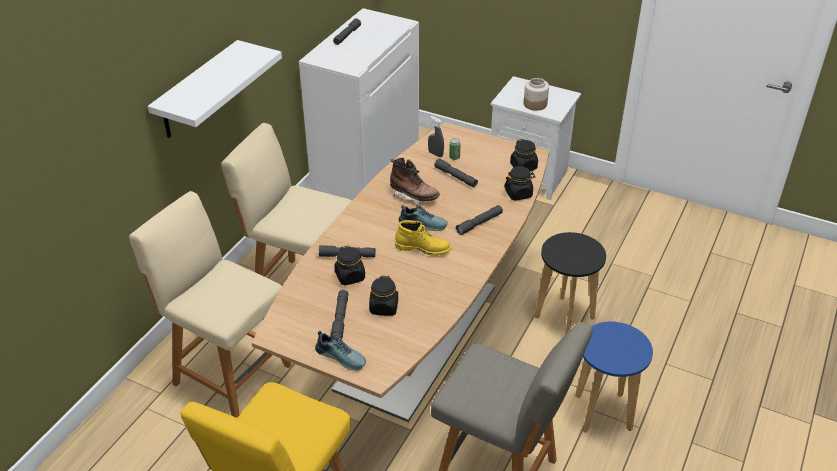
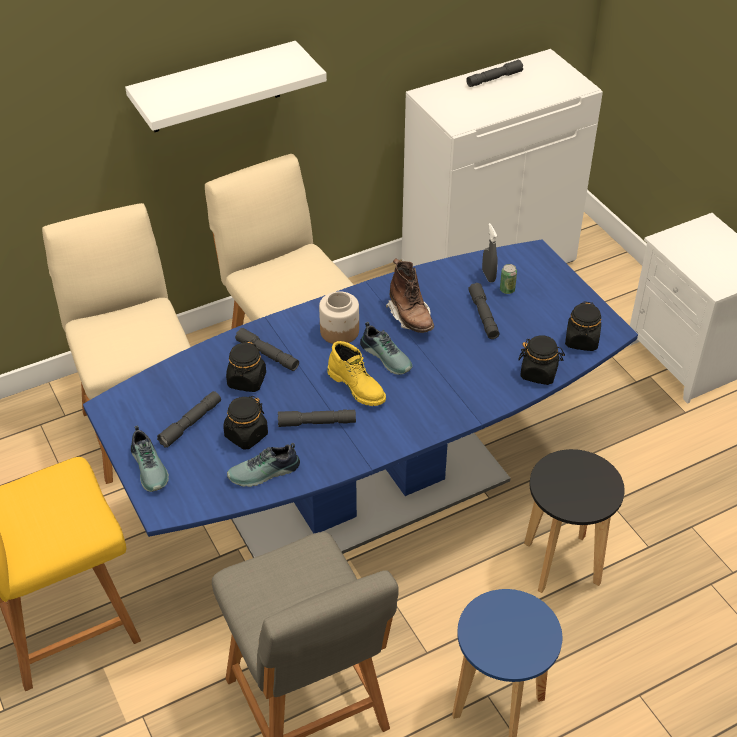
camera: 35 degrees right, 5 degrees up
(418, 335) = (369, 492): brown dining table -> blue dining table
(419, 323) = (264, 473): none -> shoe
(479, 223) = (452, 388): grey flashlight -> grey flashlight (317, 422)
(535, 104) = (702, 263): jar -> jar (339, 331)

